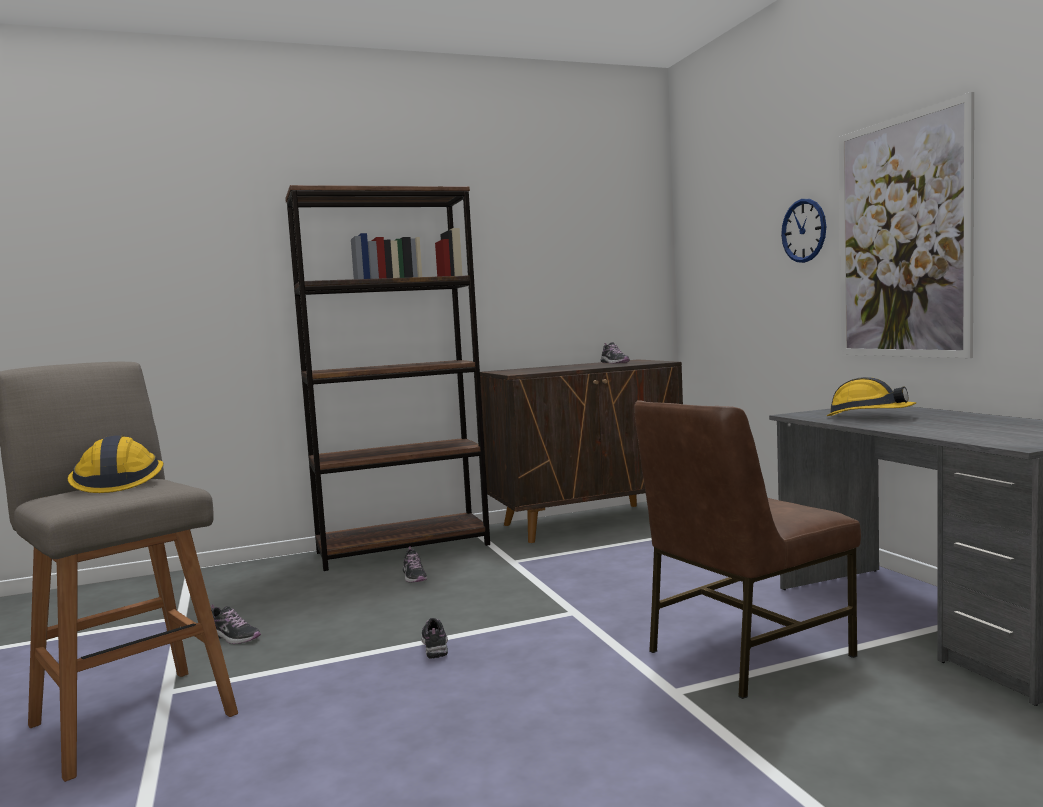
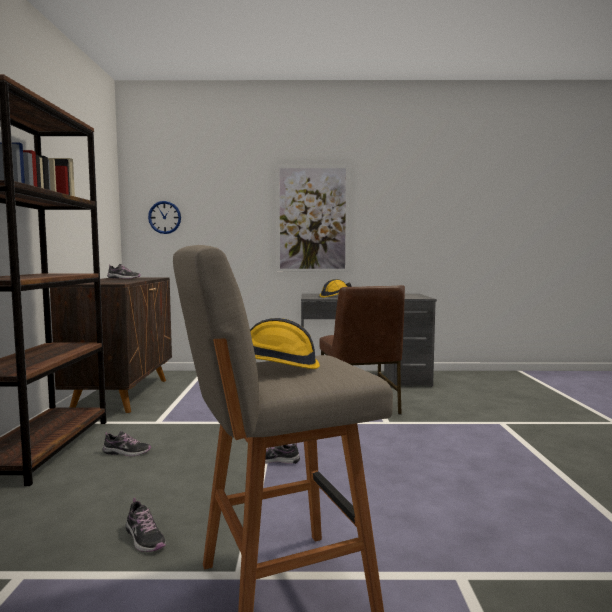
camera: 70 degrees left, 0 degrees up
(233, 637) = (144, 538): shoe -> shoe turned 90 degrees clockwise
(804, 230) = (249, 207): wall clock -> wall clock (164, 217)

